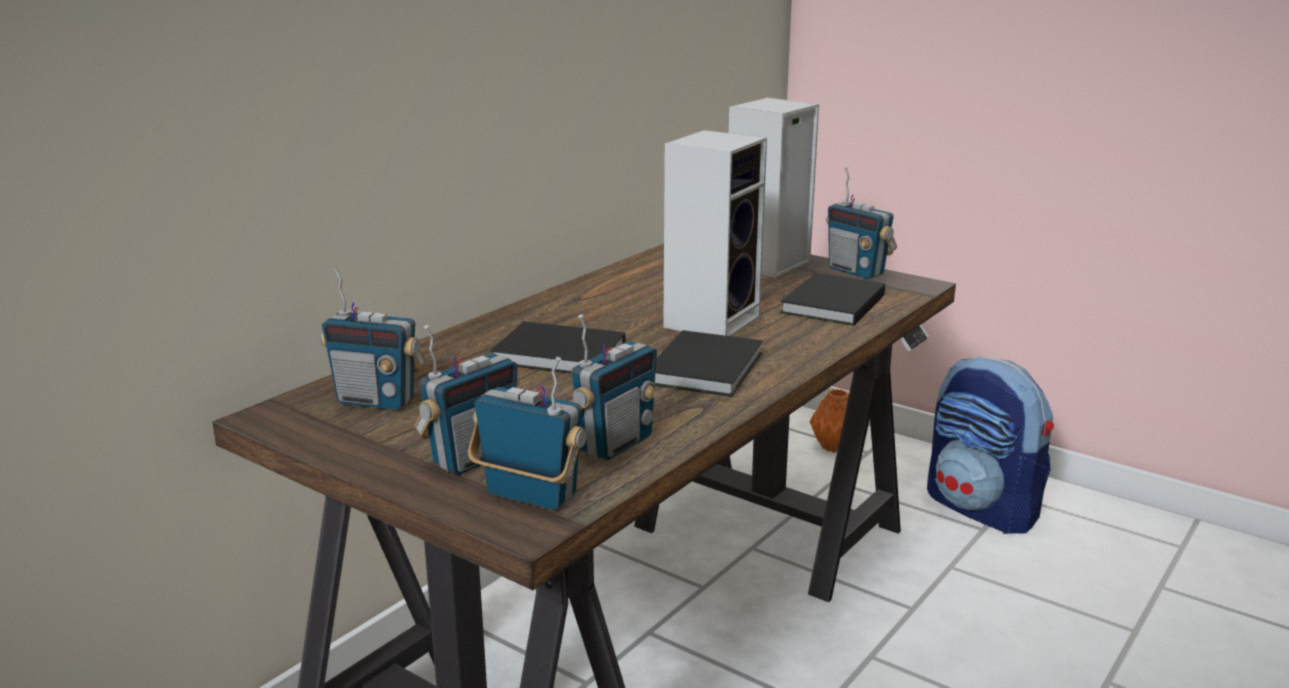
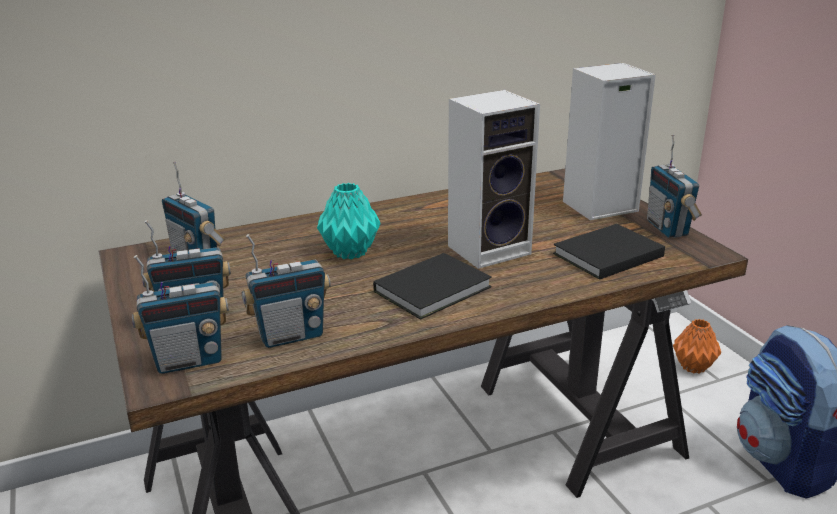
camera: 30 degrees right, 5 degrees up
(530, 496) = (189, 361): radio -> radio turned 105 degrees clockwise
(562, 355) = (349, 253): black book -> turquoise vase

